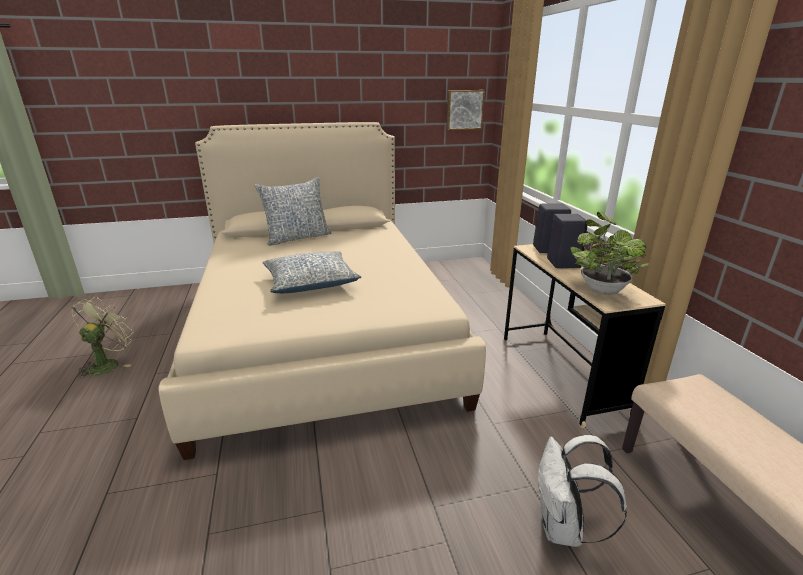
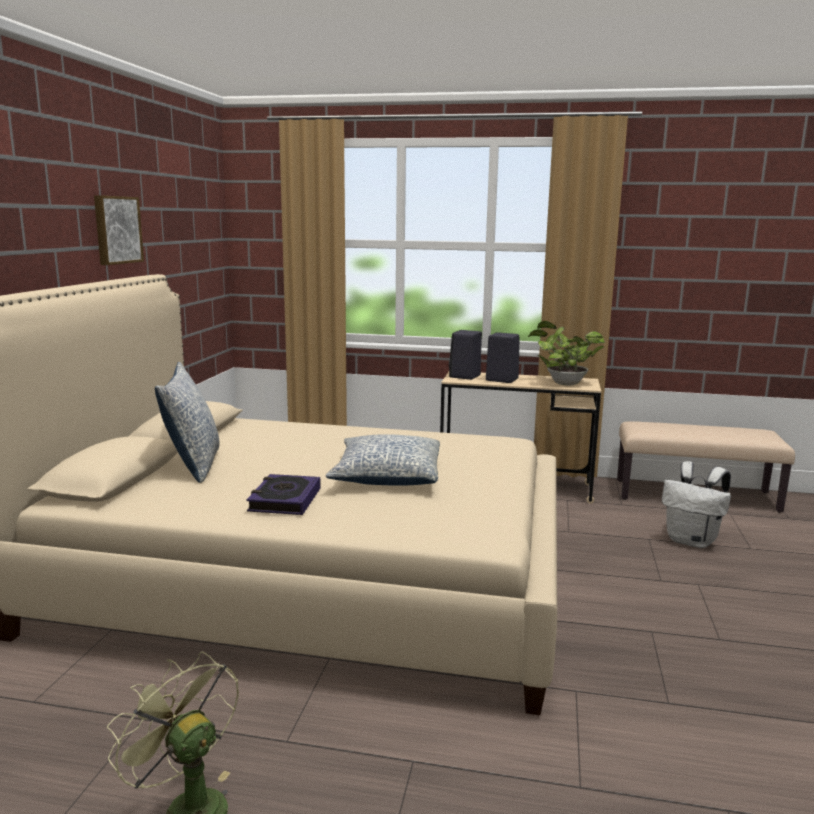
camera: 65 degrees left, 10 degrees down
(250, 267) = (284, 500): none -> book
(464, 109) = (210, 252): picture -> picture (116, 230)

